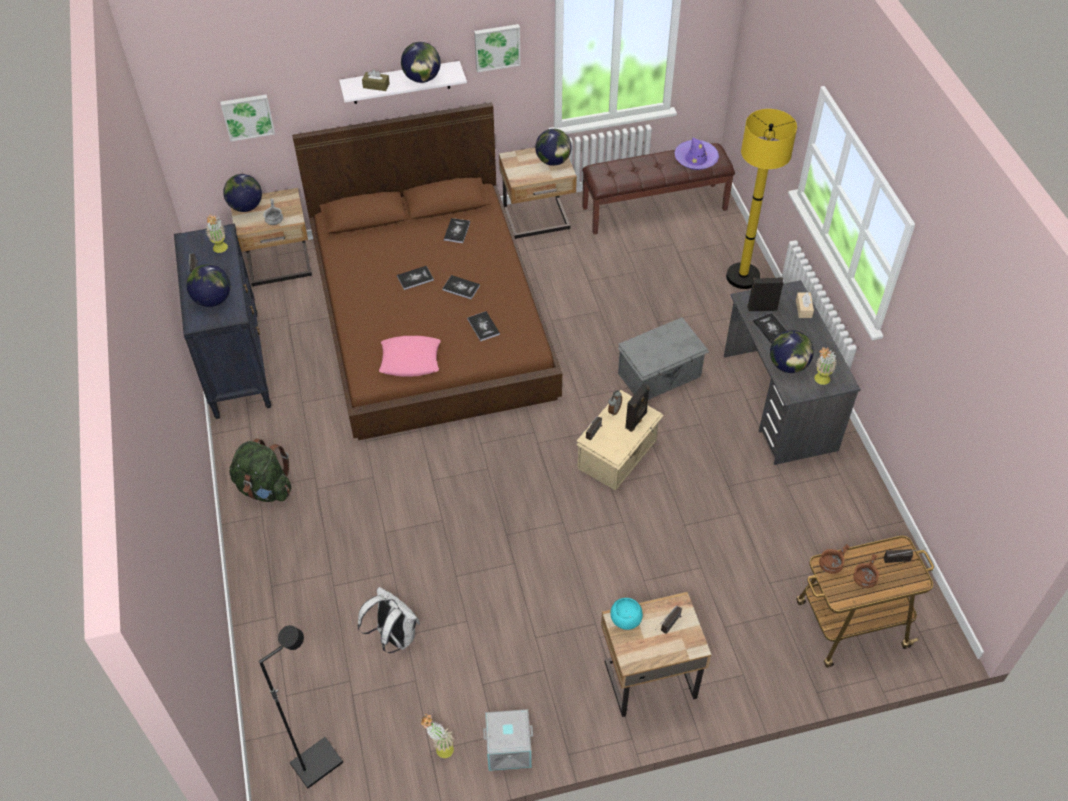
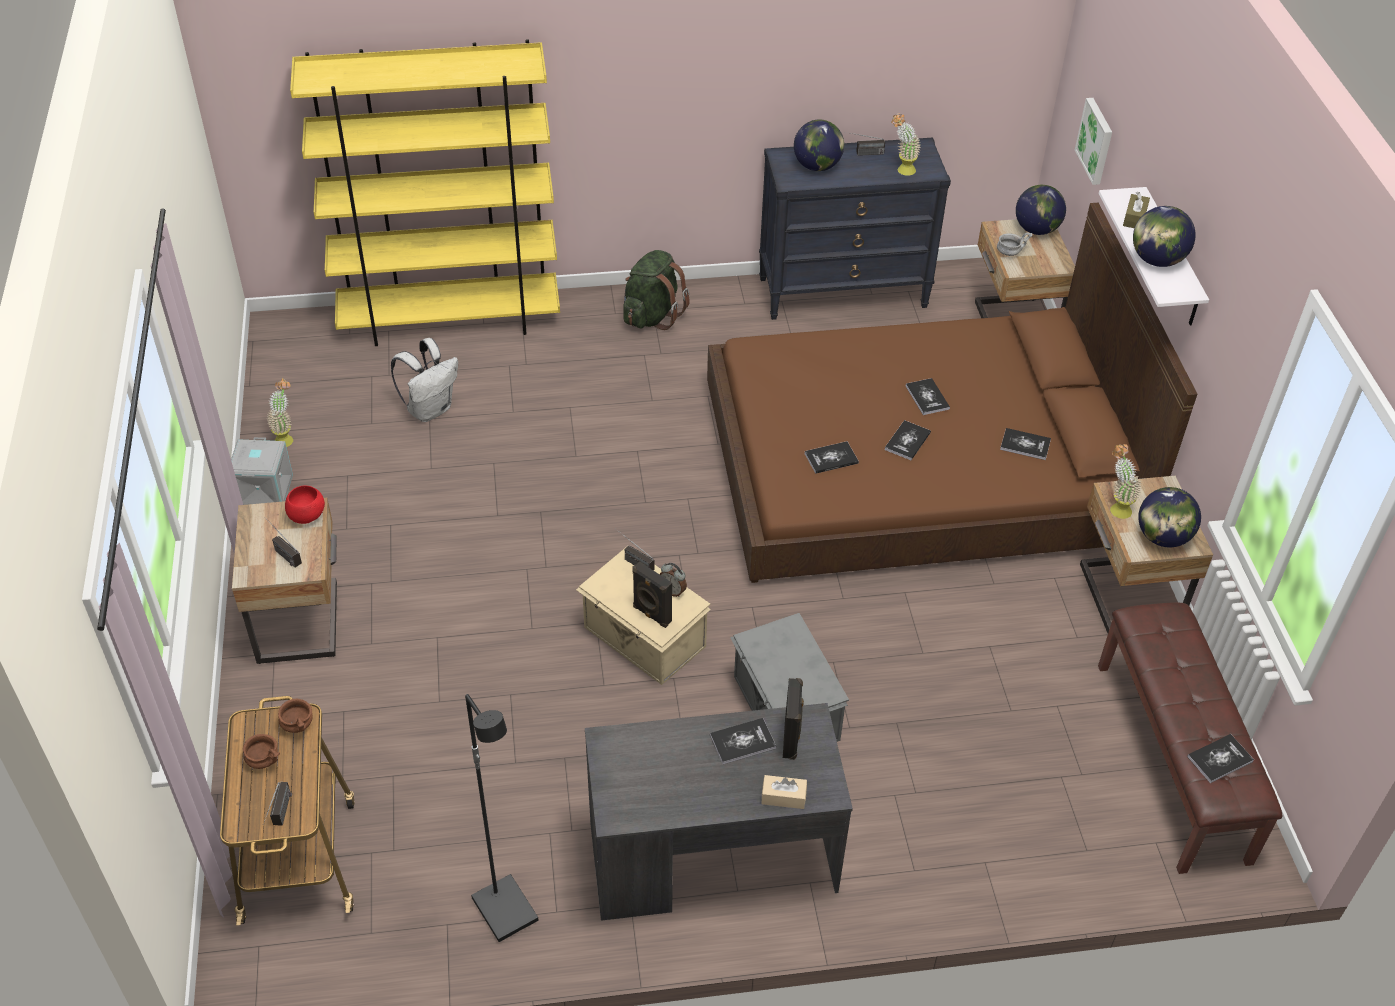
camera: 95 degrees right, 5 degrees down
(271, 644) = (450, 320): none -> yellow bookcase
(317, 762) = (308, 350): black floor lamp -> black floor lamp (507, 910)
(410, 360) = (777, 387): pink pillow -> none
(497, 46) = (1235, 328): picture -> none
(625, 619) = (307, 516): turquoise bowl -> red bowl
(696, 159) = (1220, 759): purple hat -> book
(743, 277) = (1001, 864): yellow floor lamp -> none
(788, 365) = (662, 748): globe -> none
(820, 381) = (622, 784): potted plant -> potted plant (1115, 508)

